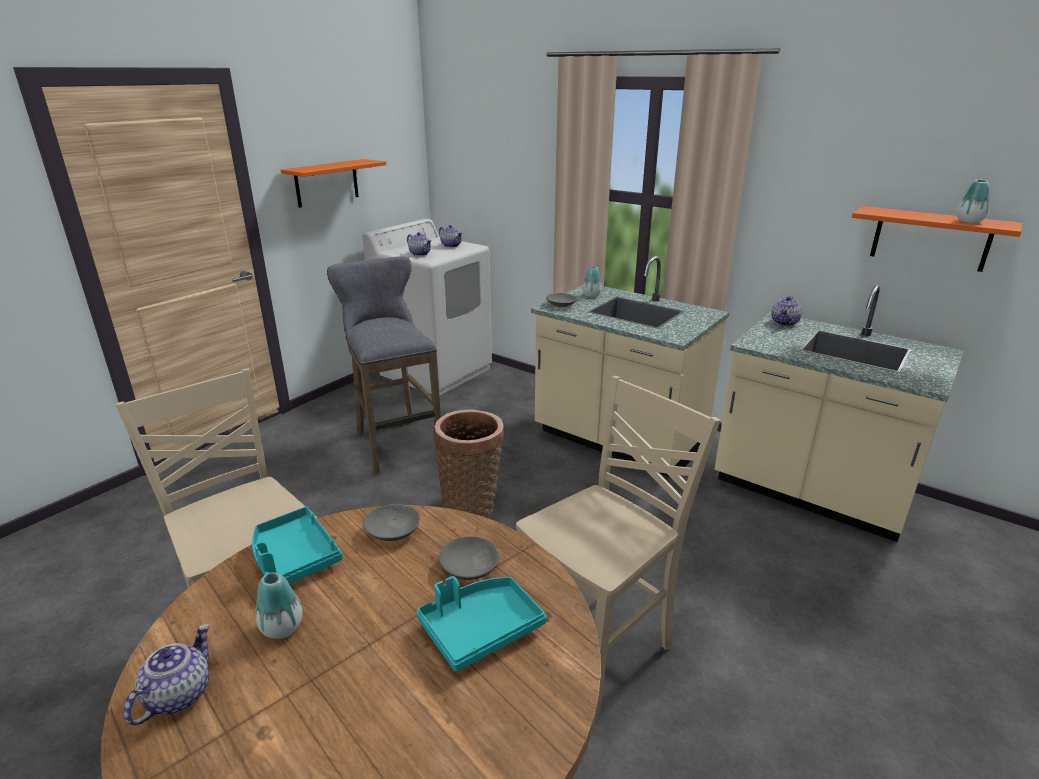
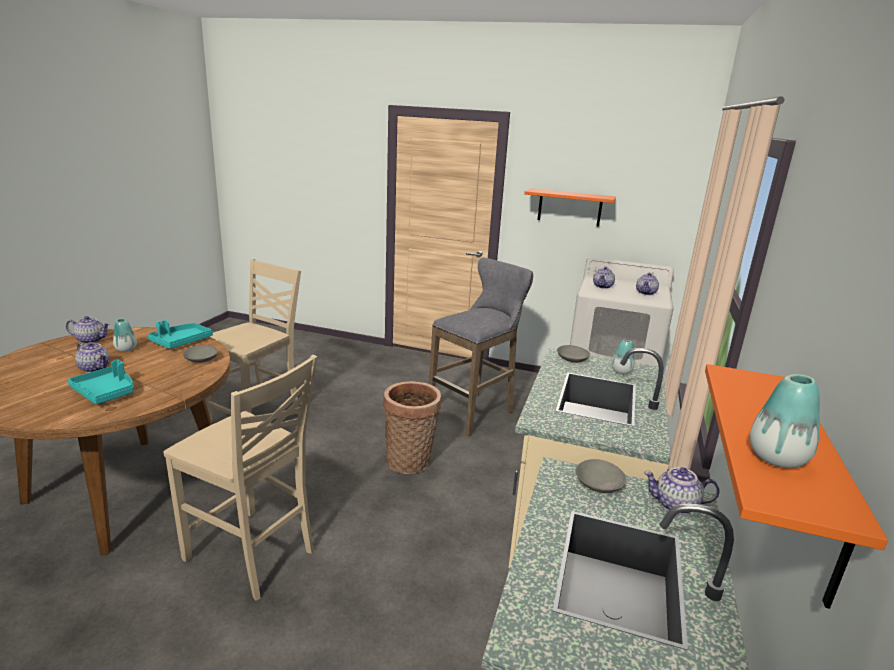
camera: 70 degrees right, 5 degrees down
(360, 660) = (95, 368): none -> teapot
(470, 567) = (162, 383): grey bowl -> grey bowl (599, 485)

